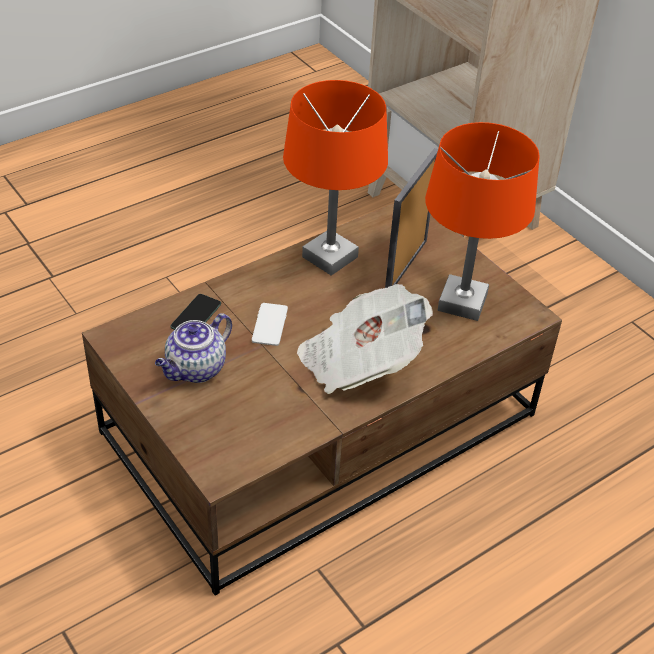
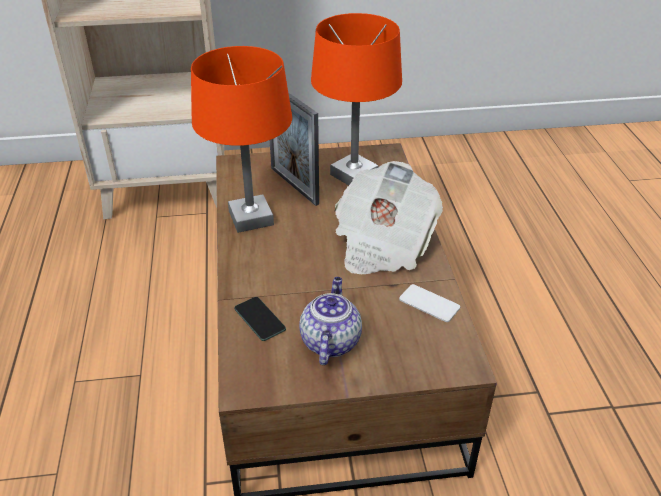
camera: 60 degrees left, 5 degrees down
(195, 369) = (330, 341): teapot -> teapot turned 150 degrees counterclockwise
(269, 325) = (306, 277): phone -> phone (429, 304)

